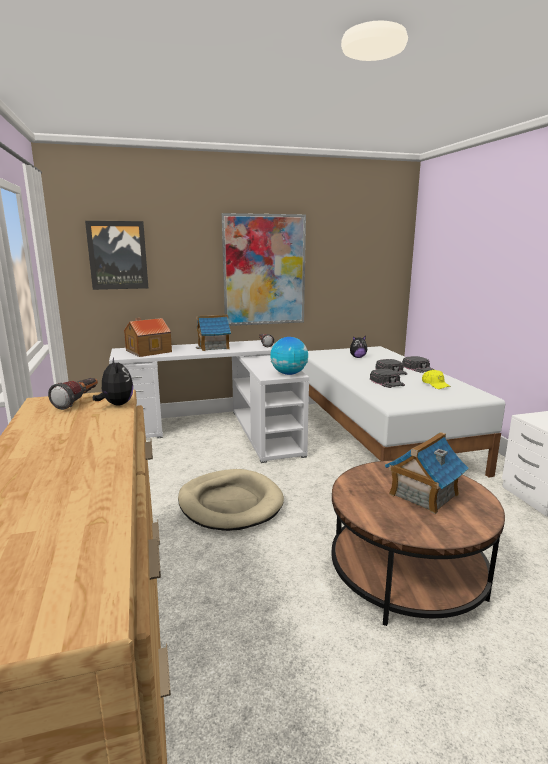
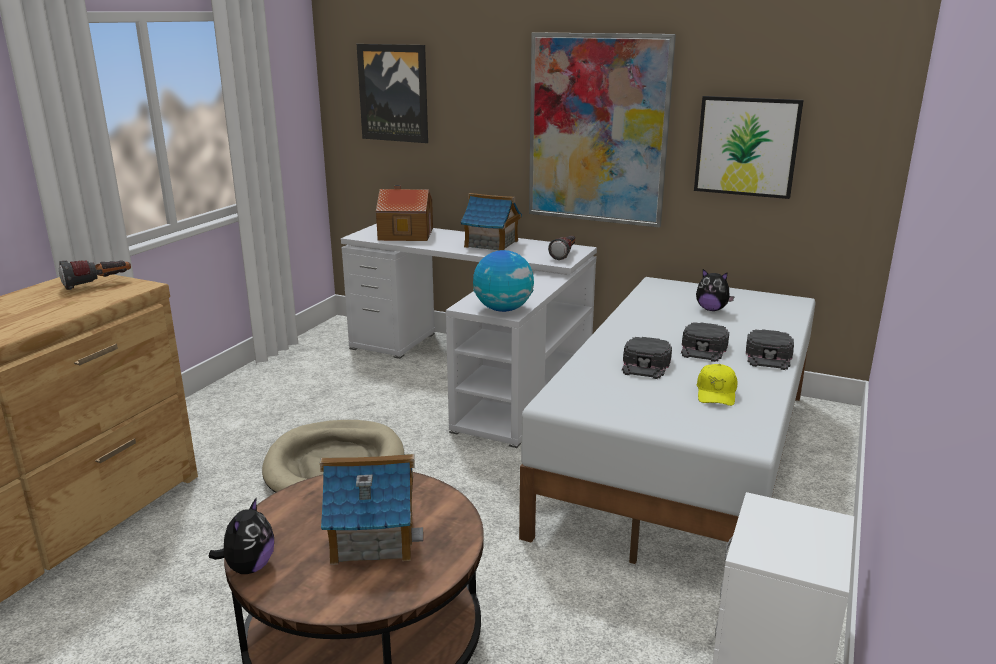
camera: 40 degrees right, 5 degrees up
(116, 404) = (109, 297): plush toy -> plush toy (249, 567)
(343, 273) = (746, 146): none -> picture

